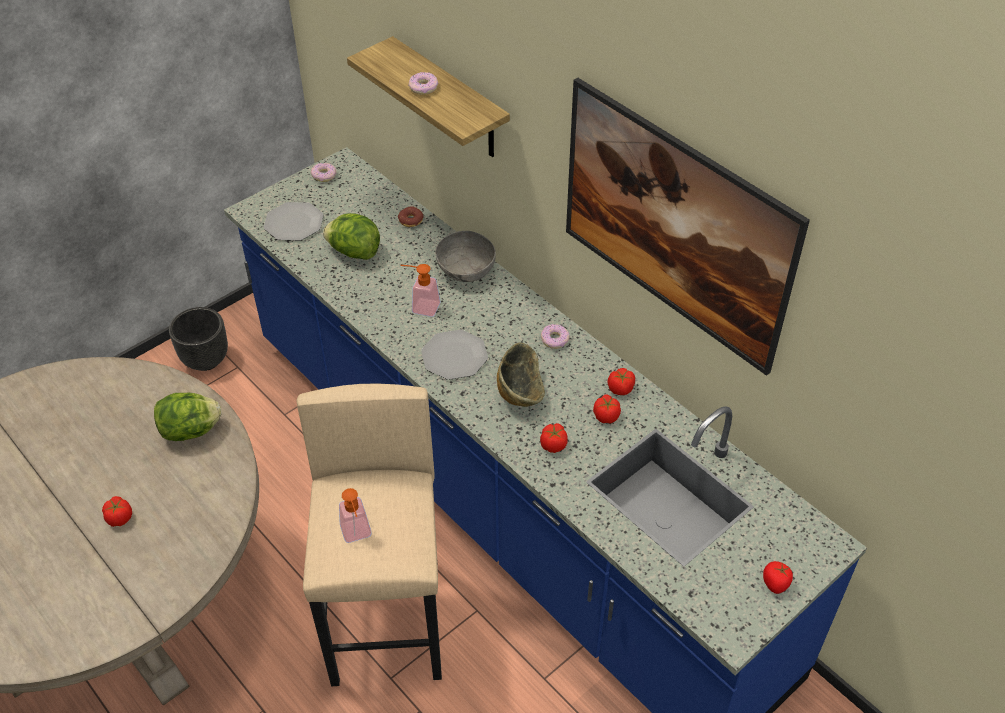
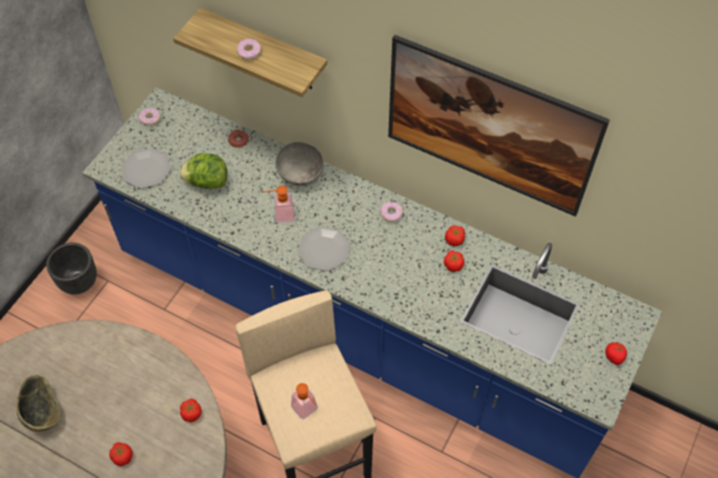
camera: 20 degrees left, 10 degrees up
(191, 431) = (143, 368): lettuce -> none
(520, 393) = (385, 265): bowl -> bowl (43, 413)
(553, 444) = (426, 299): tomato -> tomato (191, 413)

